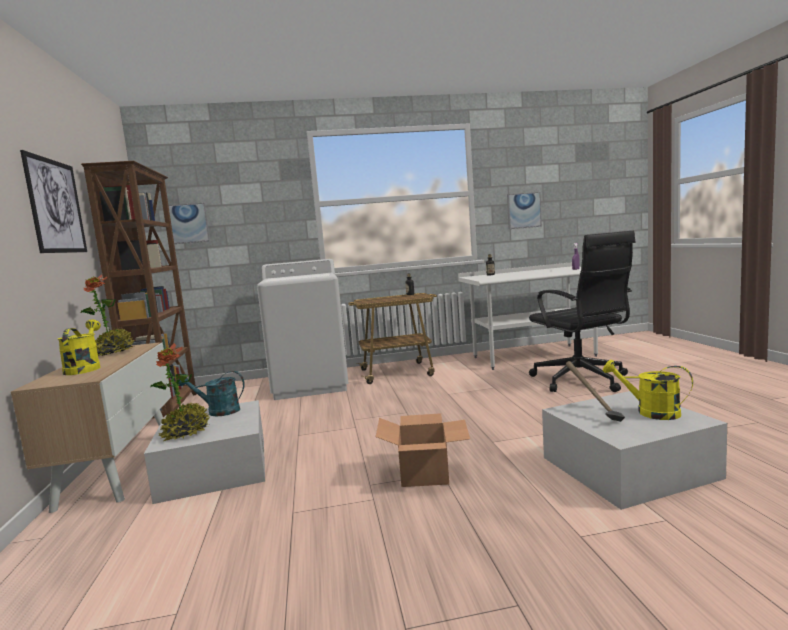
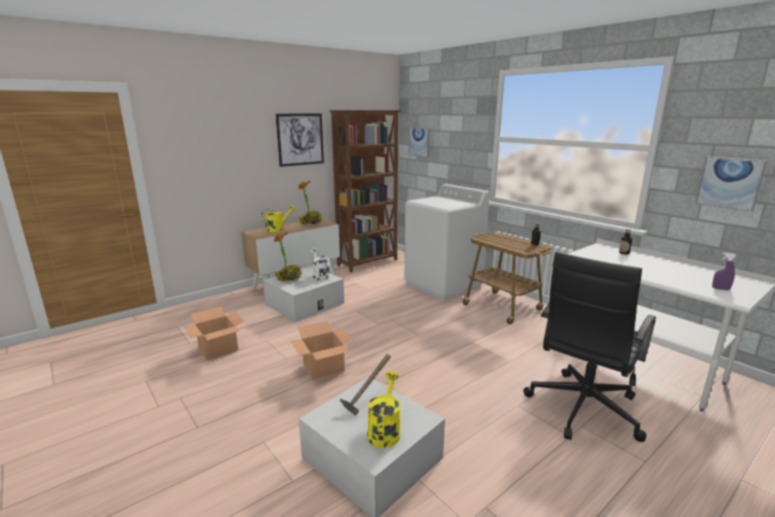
camera: 60 degrees right, 10 degrees up
(218, 411) = (320, 275): turquoise watering can -> white watering can
(257, 569) = (218, 348): none -> cardboard box

